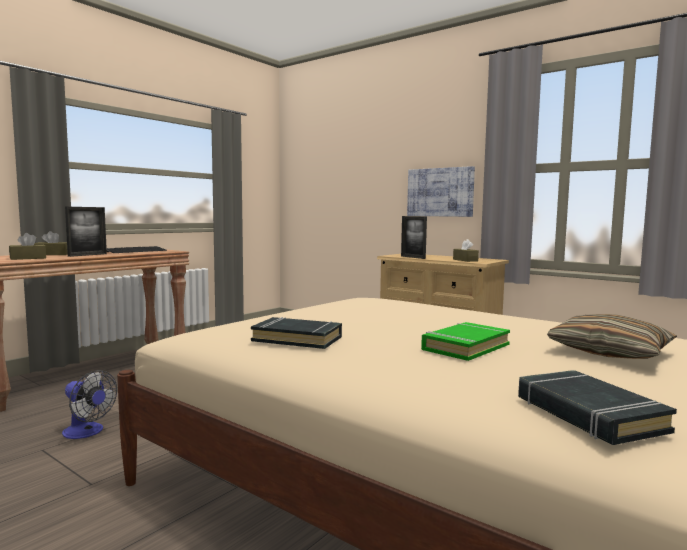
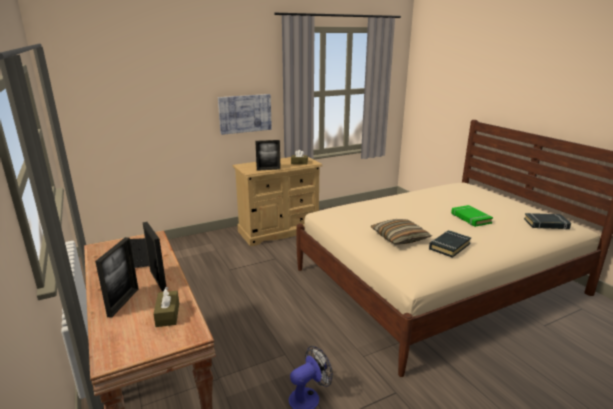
camera: 65 degrees left, 15 degrees up
(52, 254) = (123, 302): brown tissue box -> picture frame
(610, 352) = (478, 200): pillow -> pillow (399, 238)

